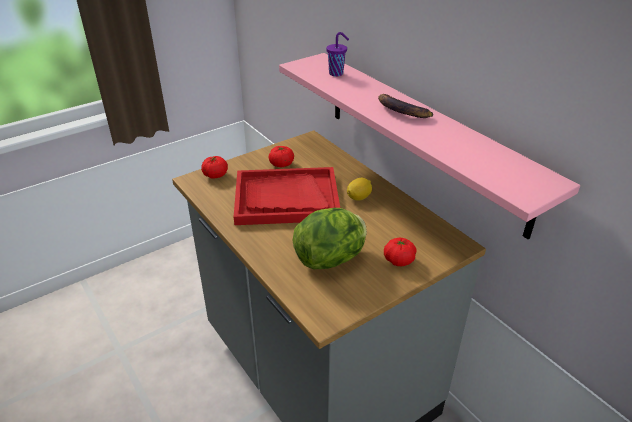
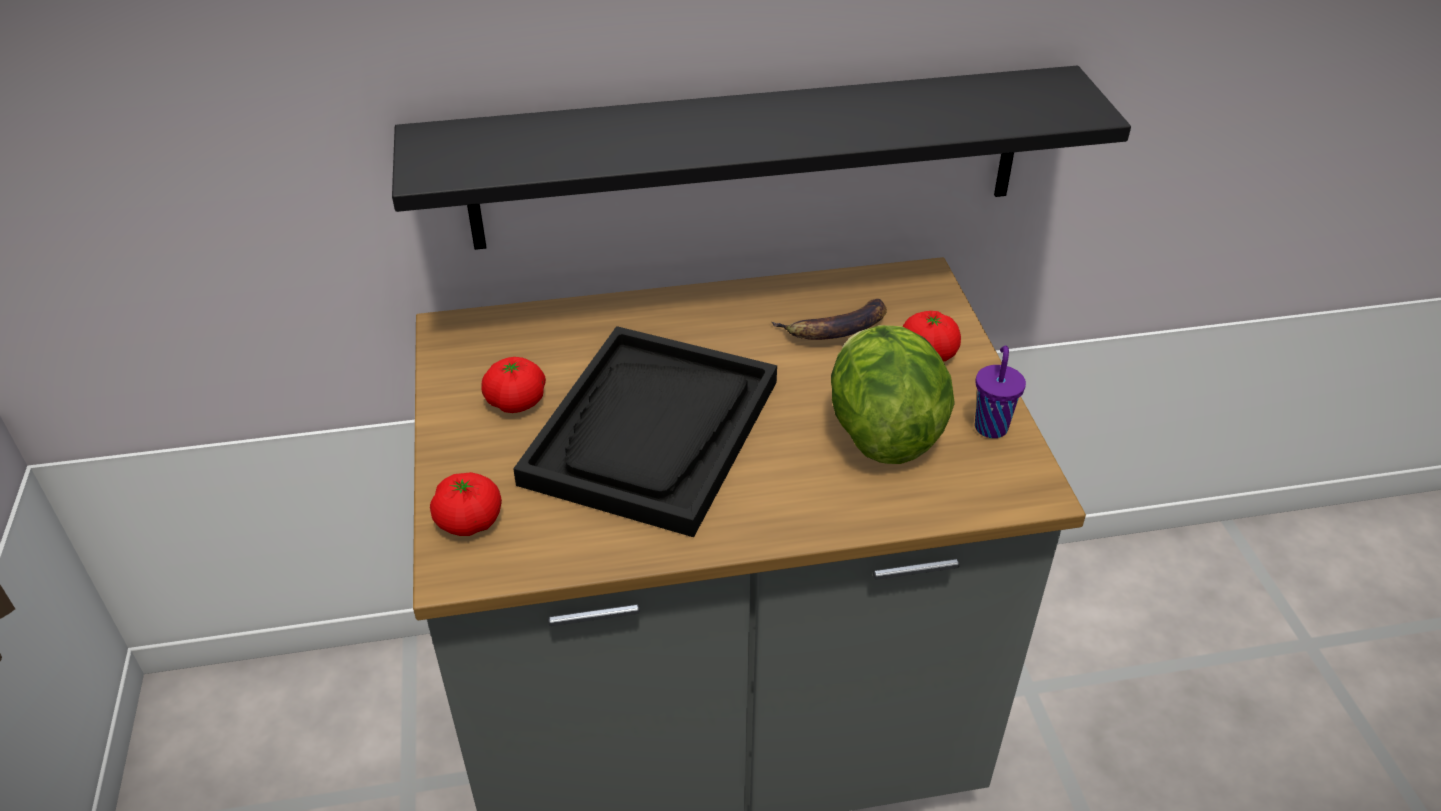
camera: 65 degrees left, 5 degrees up
(286, 198) = (652, 432): red tray -> black tray
(337, 73) = (526, 139): purple cup -> purple cup (991, 426)
(359, 197) = (719, 335): lemon -> none
(401, 111) = (755, 122): banana -> banana (835, 329)
(421, 137) = (748, 158): pink shelf -> black shelf

